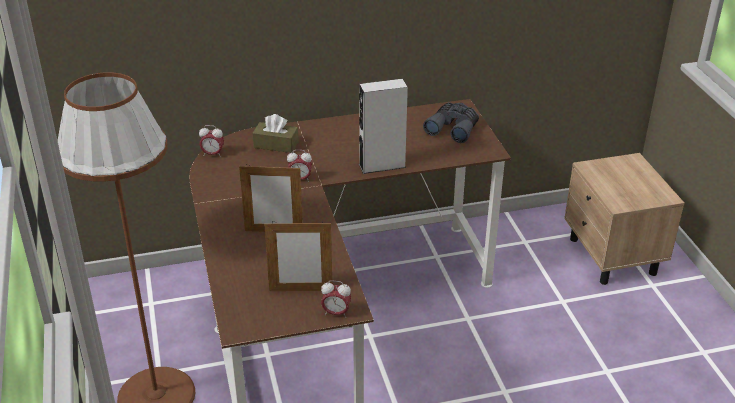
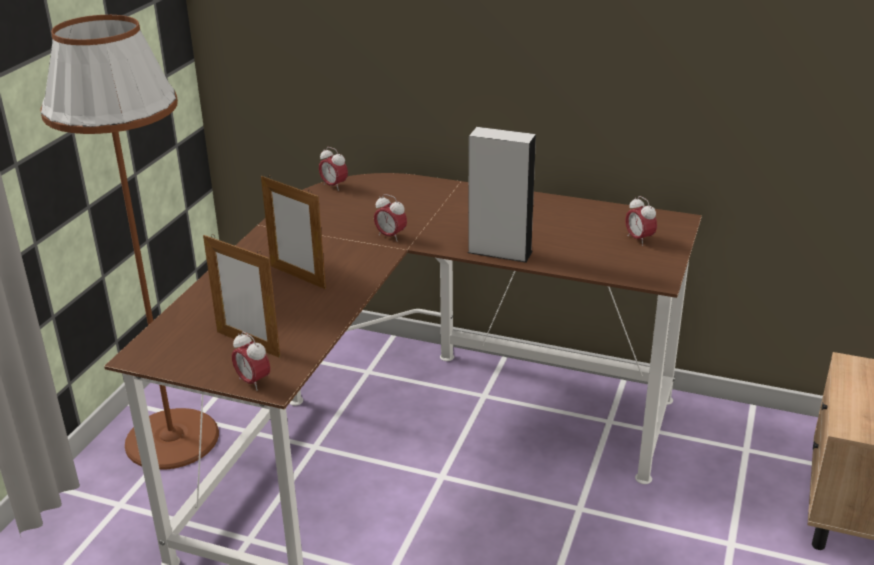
camera: 35 degrees right, 5 degrees down
(276, 145) = (409, 196): brown tissue box -> none
(453, 128) = (639, 239): grey binoculars -> alarm clock

